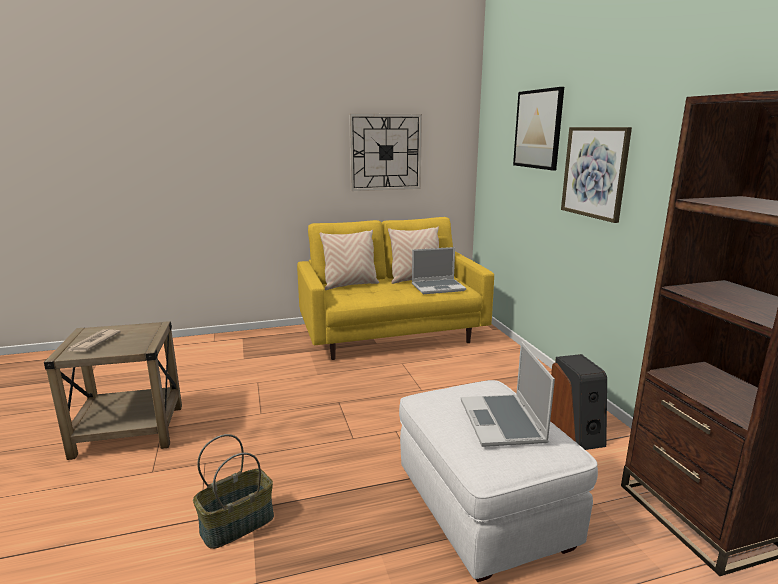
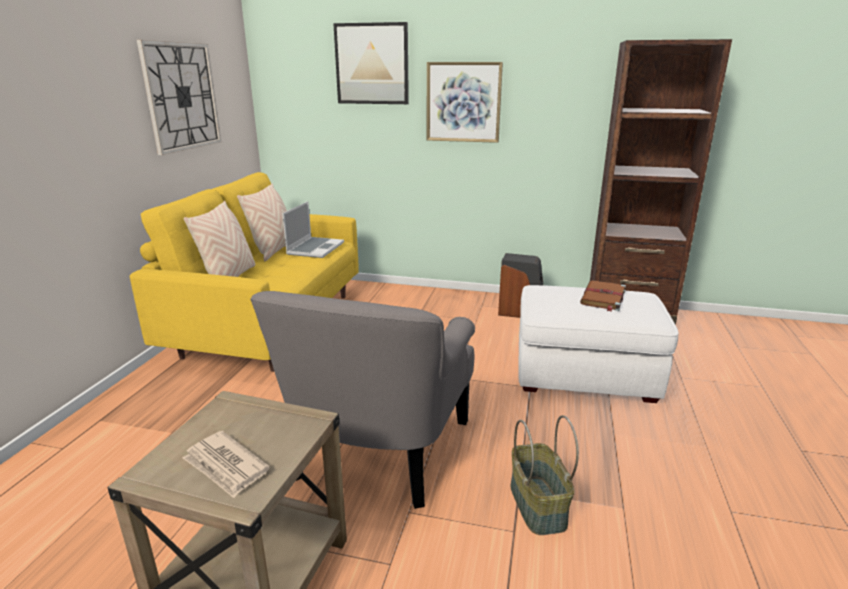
camera: 60 degrees left, 5 degrees up
(267, 428) = (378, 450): none -> grey armchair
(503, 422) = (603, 298): laptop -> brown book

